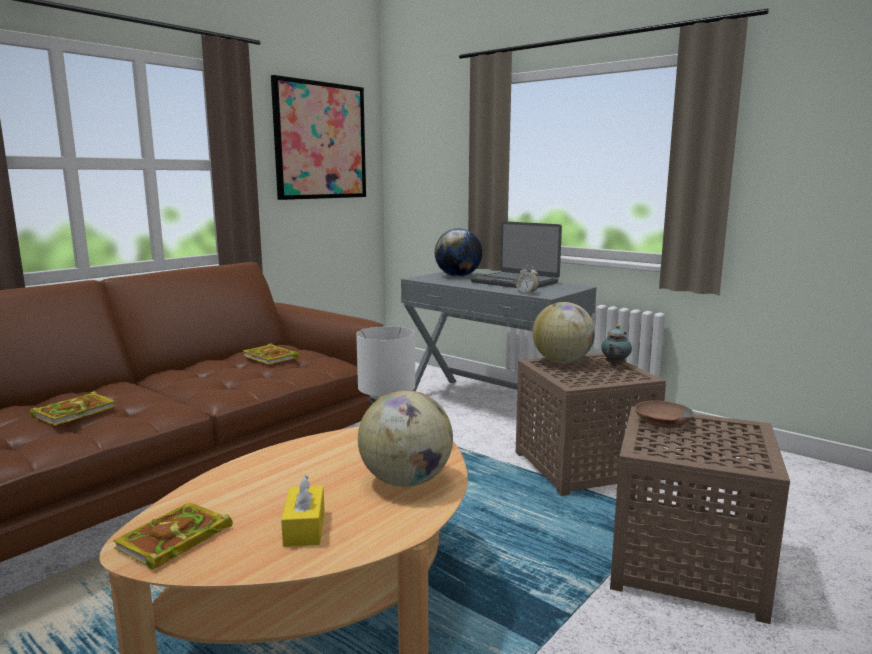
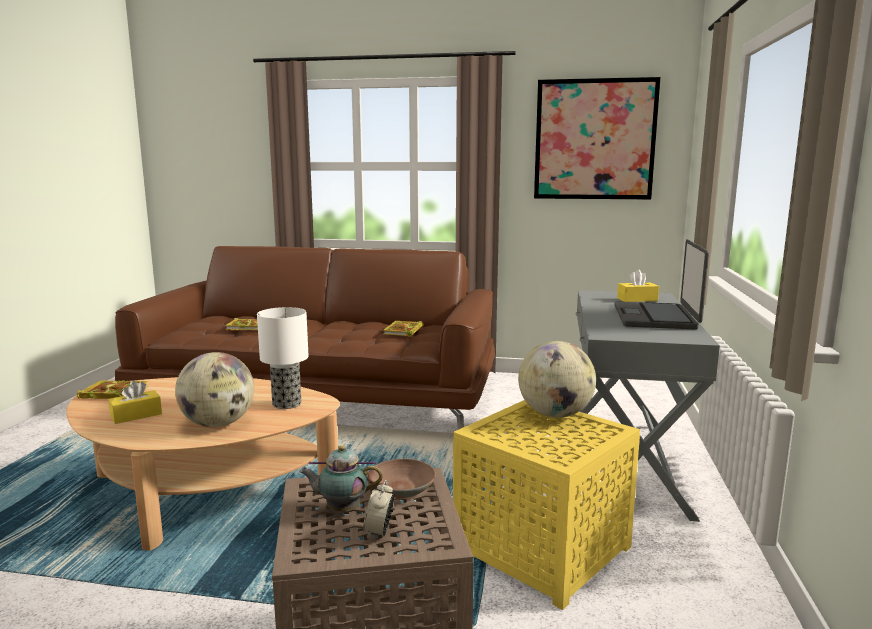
camera: 60 degrees right, 0 degrees up
(458, 276) = (637, 299): globe -> yellow tissue box
(526, 293) = (602, 328): alarm clock -> alarm clock (379, 532)
(583, 465) = (545, 548): brown side table -> yellow side table
(614, 365) = (586, 440): teapot -> teapot (341, 509)

